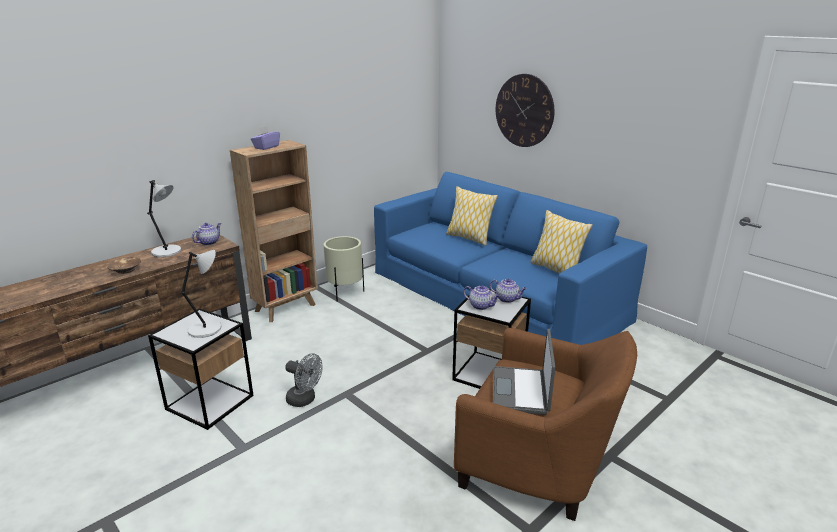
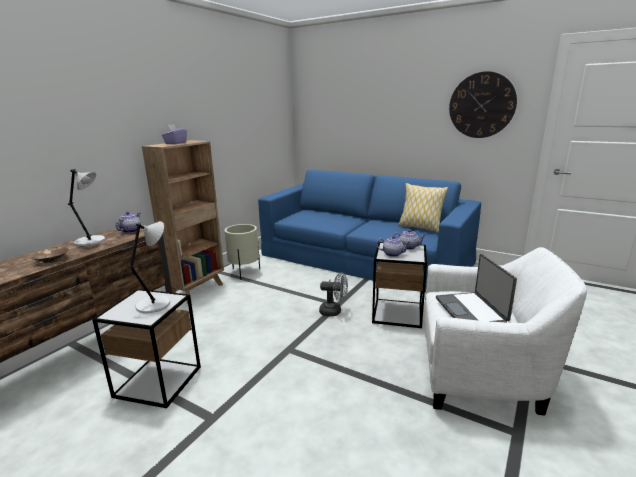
camera: 15 degrees left, 5 degrees down
(305, 400) = (253, 361): grey fan -> grey fan (334, 311)
(469, 238) = (340, 216): pillow -> none
(524, 111) = (369, 115): wall clock -> wall clock (482, 105)
(538, 461) = (482, 373): brown armchair -> white armchair

